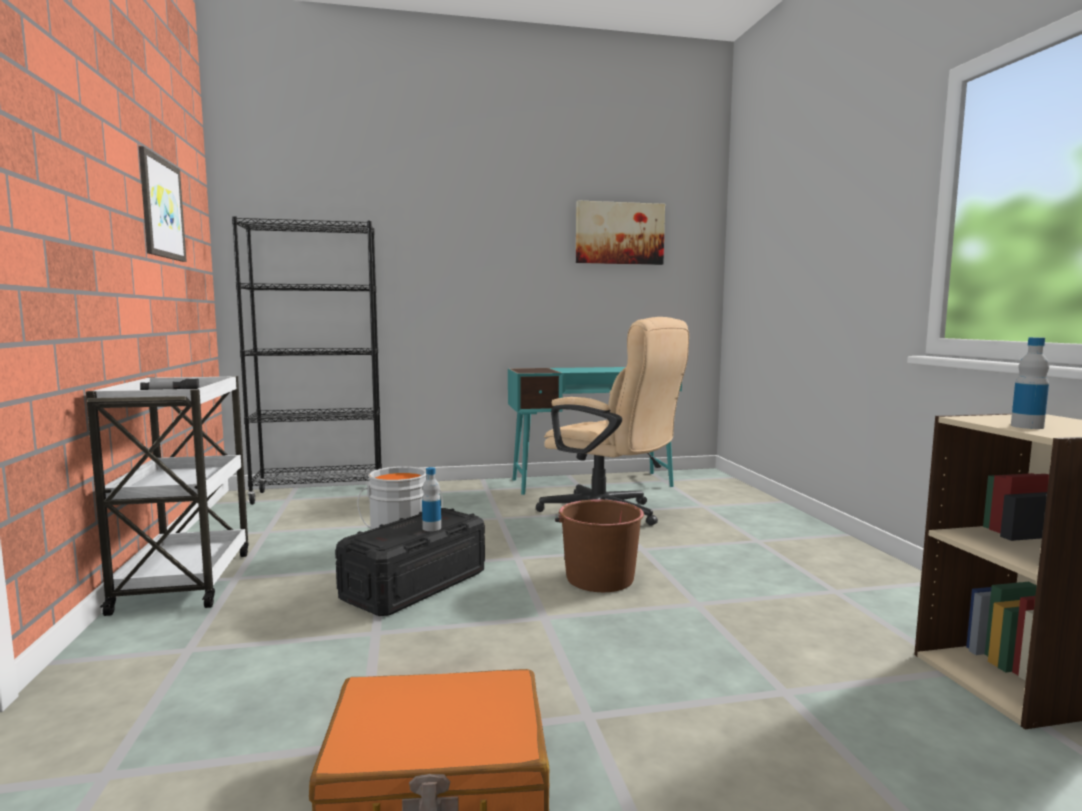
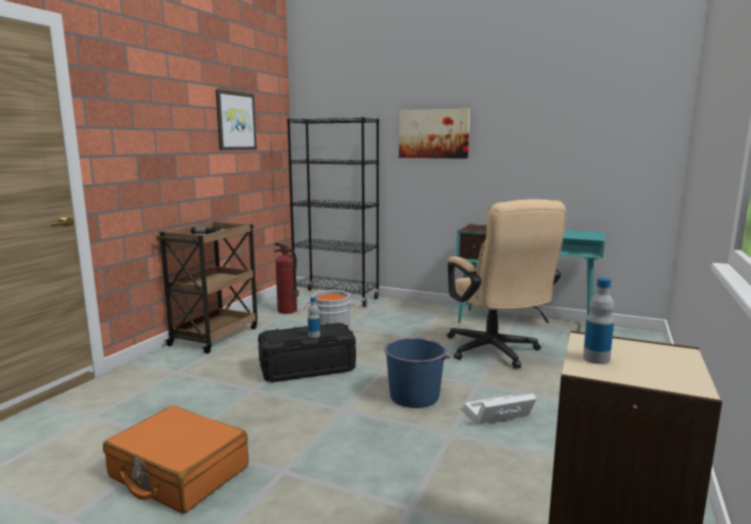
camera: 35 degrees right, 5 degrees up
(185, 580) = (215, 336): white cart -> brown cart
(265, 523) = (287, 311): none -> fire extinguisher
(599, 578) = (414, 396): brown bucket -> blue bucket
(619, 233) = (575, 112): picture -> picture (434, 134)
(707, 572) = (497, 415): none -> white storage box

